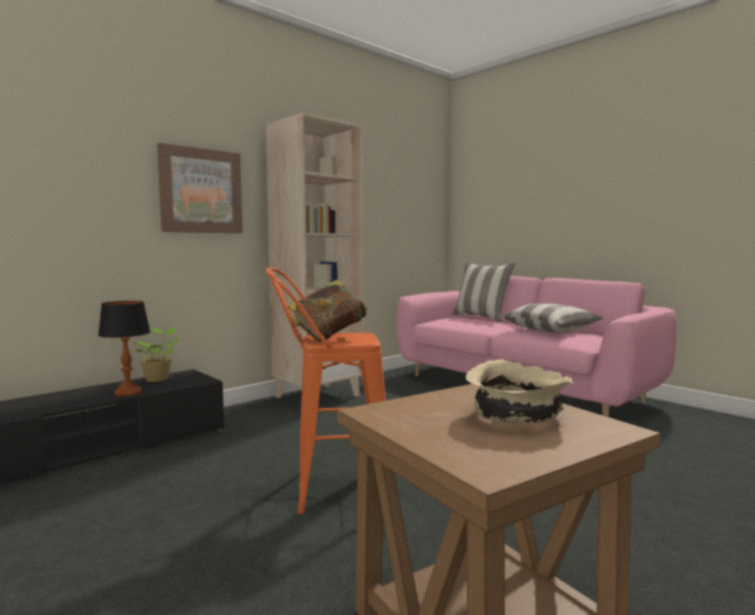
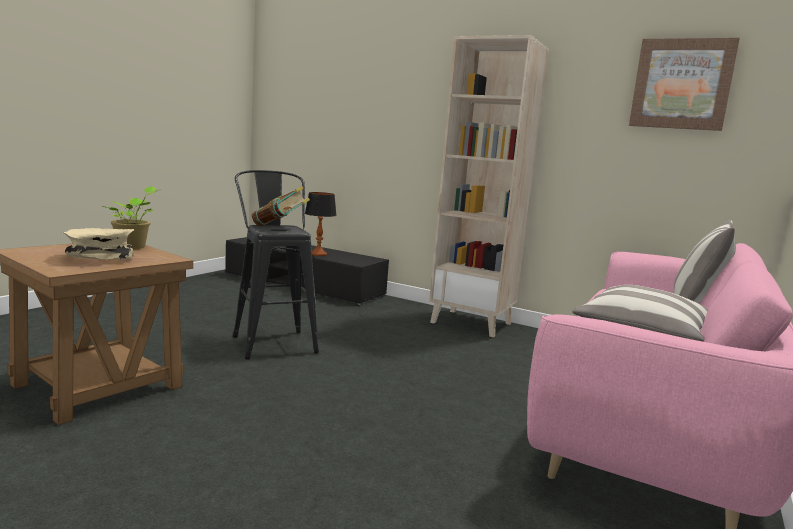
camera: 70 degrees right, 5 degrees up
(158, 379) = (354, 256): potted plant -> potted plant (133, 247)
(201, 191) = (414, 116): picture -> picture (681, 84)
(330, 489) = (272, 341): orange stool -> black stool

